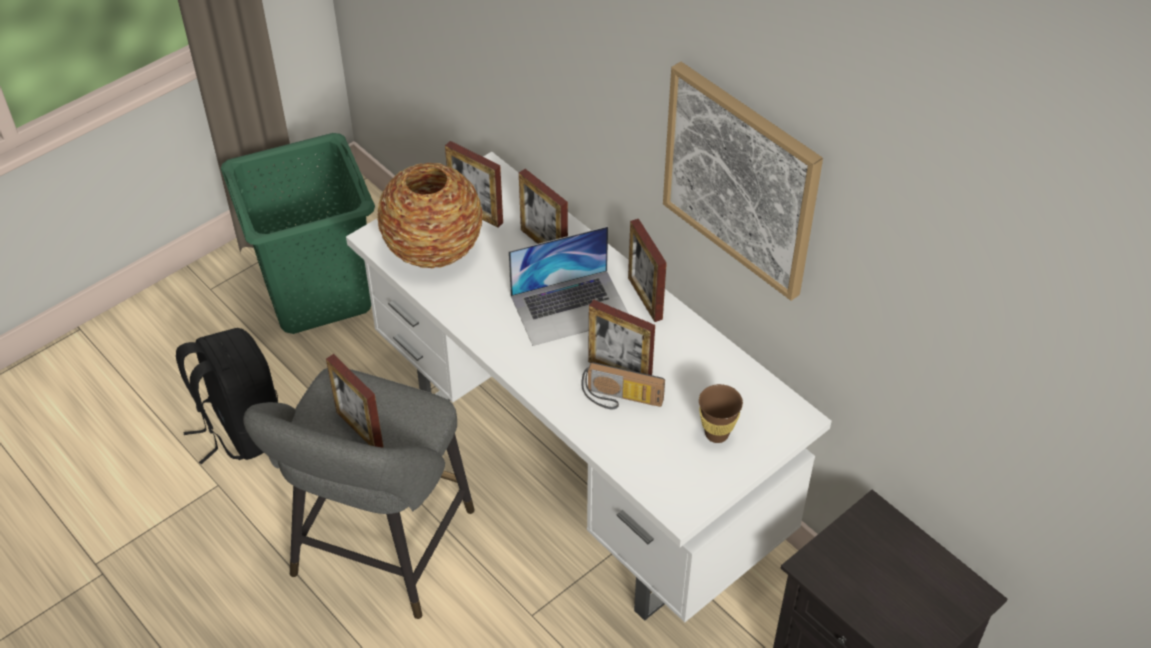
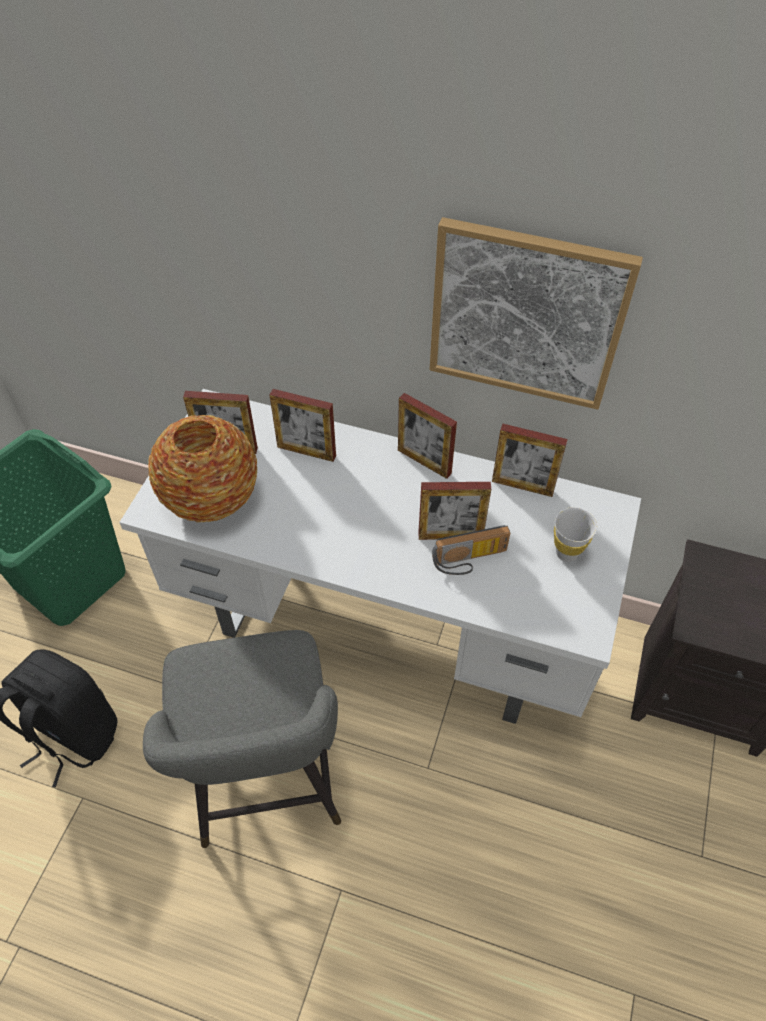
camera: 30 degrees left, 5 degrees up
(359, 429) = (243, 700): picture frame -> picture frame (522, 486)
(570, 307) = (369, 497): laptop -> none
(716, 434) = (566, 552): brown cup -> white cup

